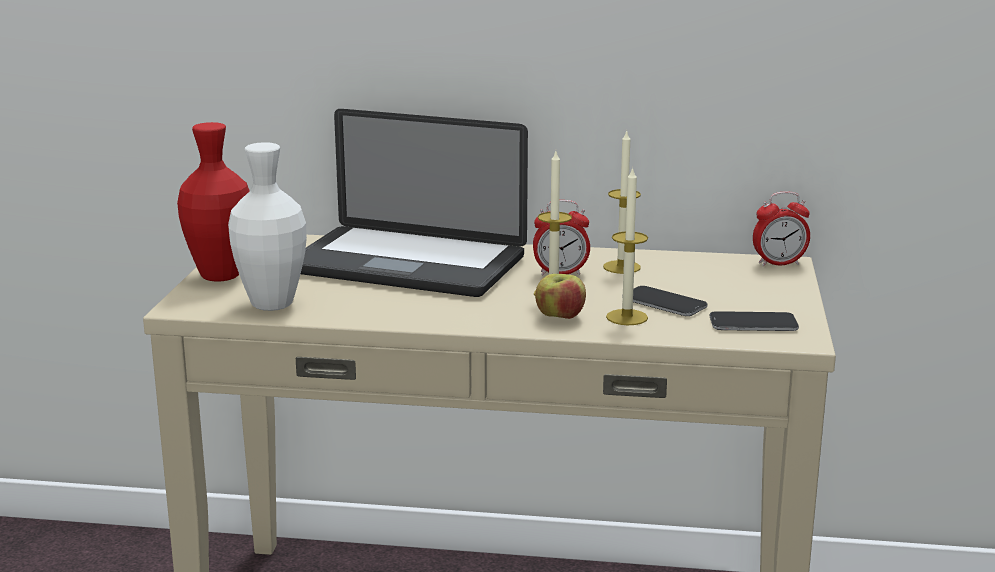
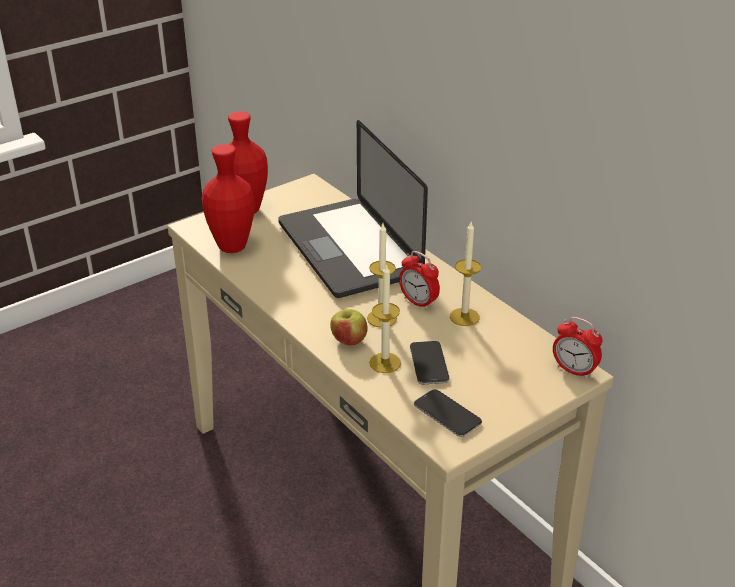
camera: 45 degrees right, 15 degrees up
(272, 304) = (232, 247): white vase -> red vase

